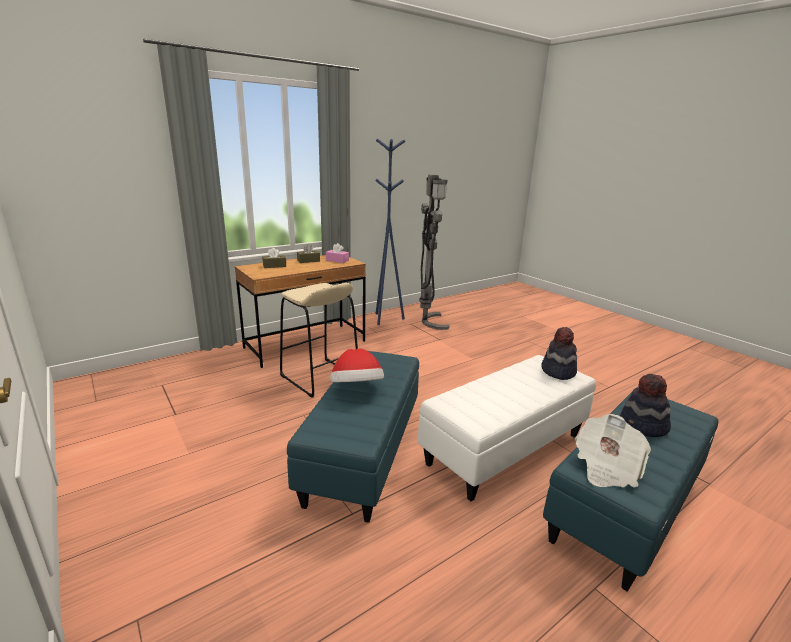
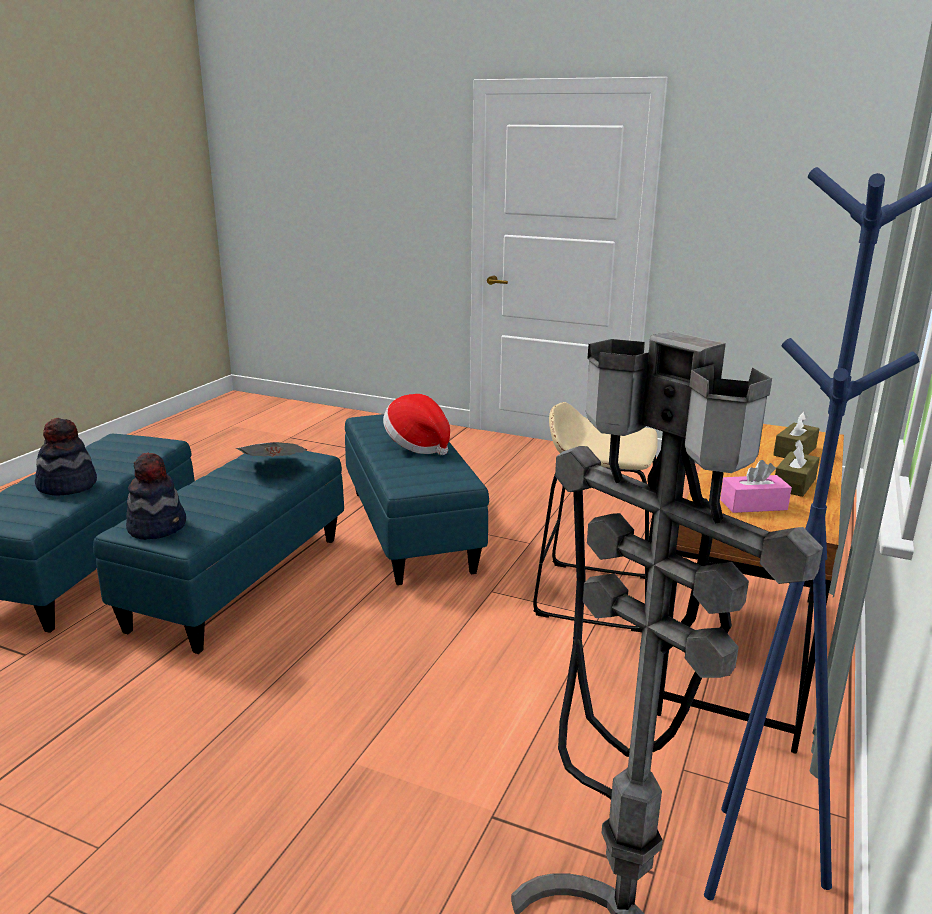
camera: 150 degrees right, 0 degrees up
(504, 449) = (240, 583): white ottoman -> blue ottoman
(606, 467) = (136, 447): newspaper -> newspaper (274, 468)

